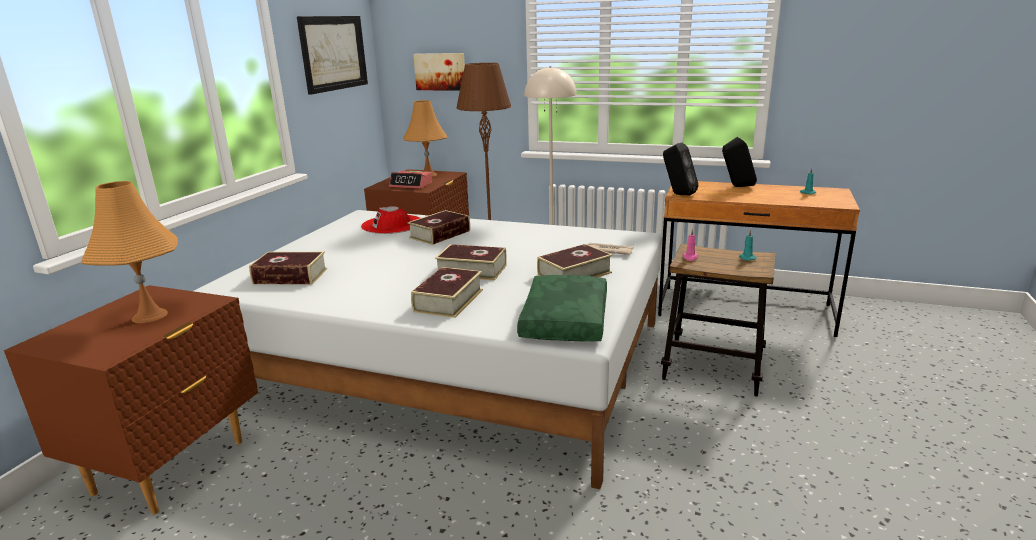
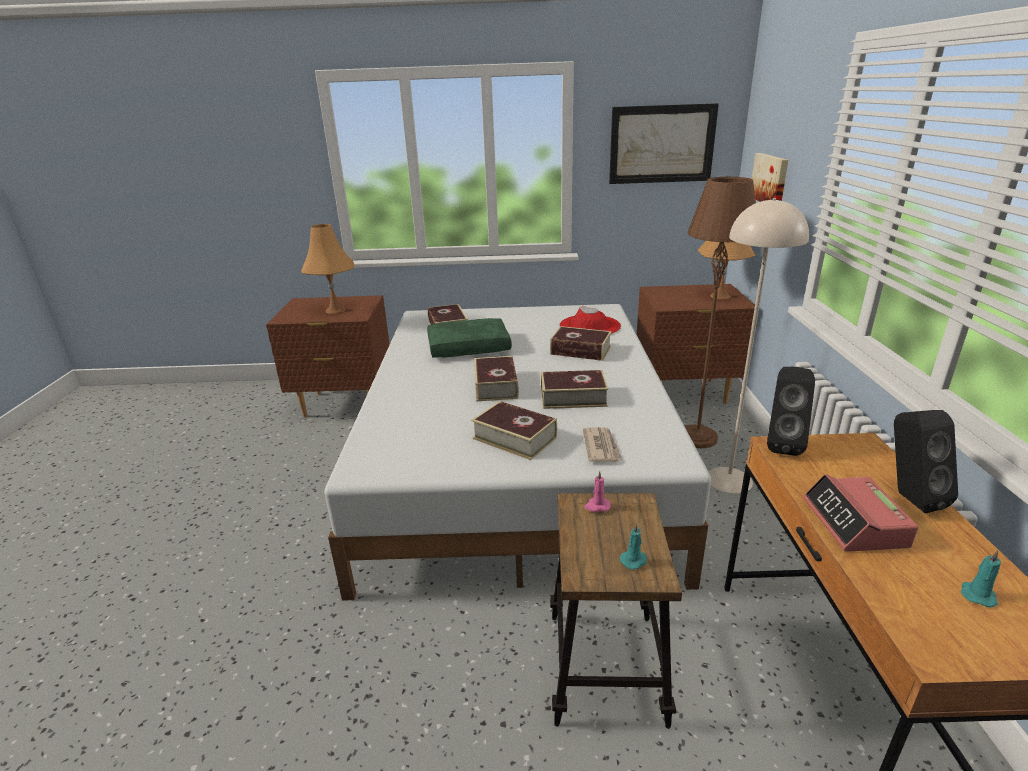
camera: 70 degrees right, 5 degrees up
(411, 185) = (673, 299): alarm clock -> alarm clock (855, 523)
(448, 300) = (422, 392): book -> book (573, 397)
(563, 320) = (395, 452): green pillow -> green pillow (469, 347)

